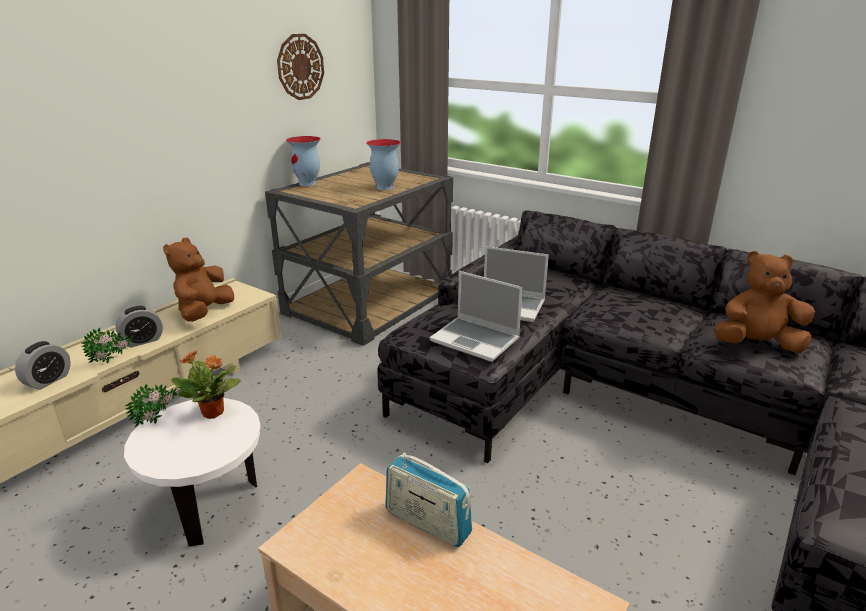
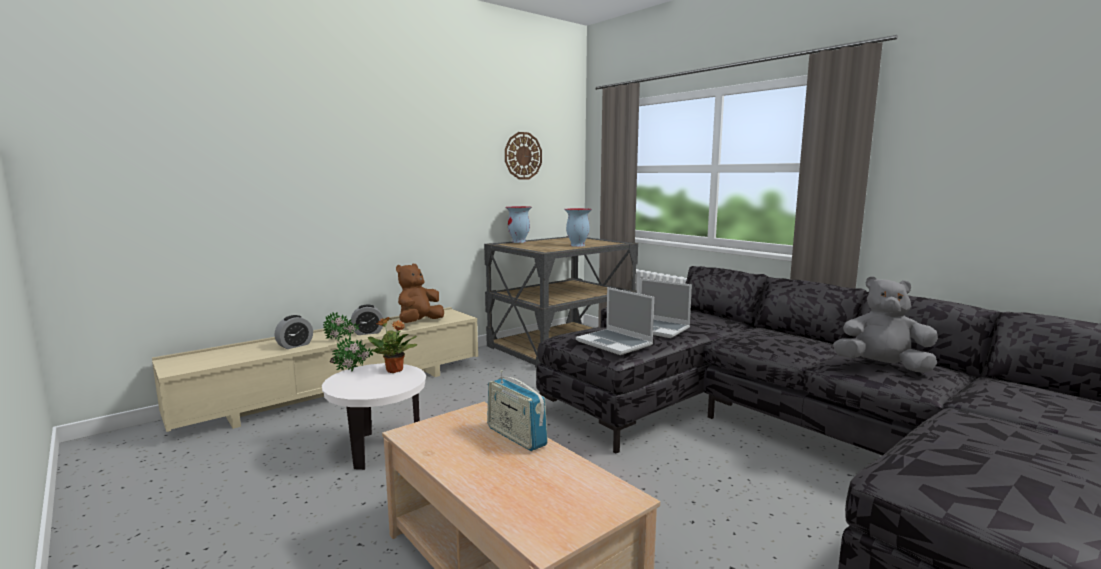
camera: 15 degrees right, 15 degrees down
(756, 345) = (882, 366): brown plush toy -> grey plush toy

